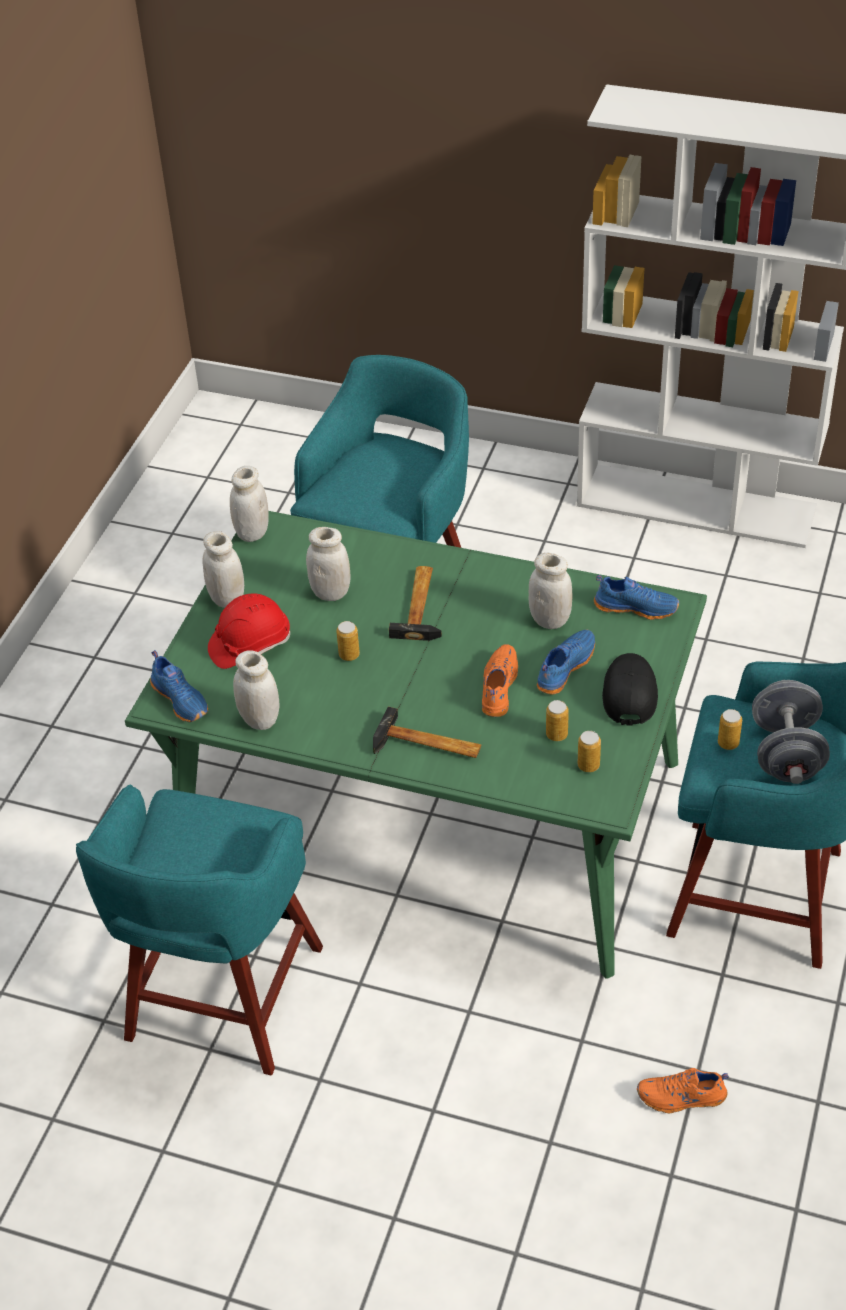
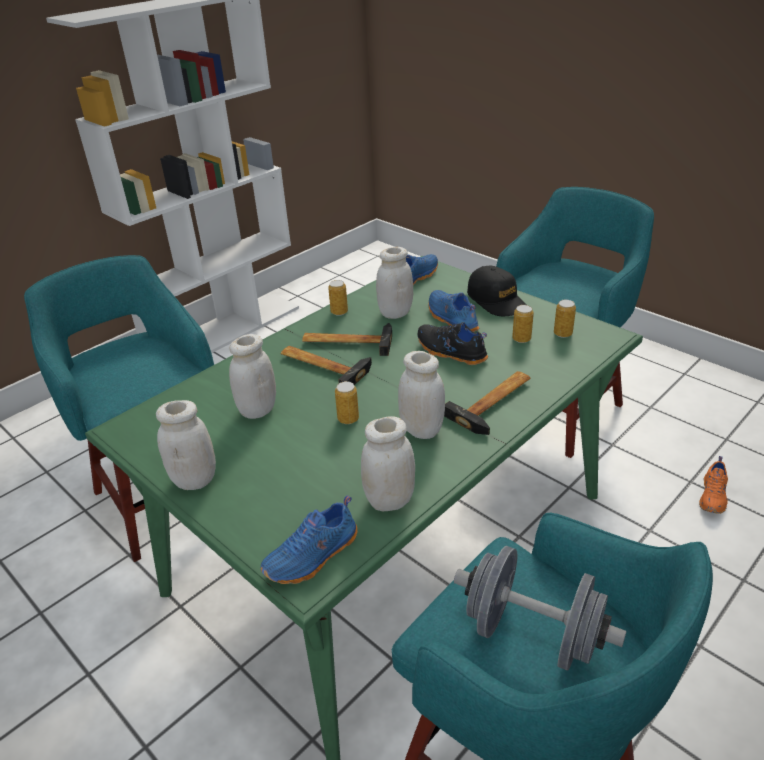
camera: 65 degrees left, 10 degrees down
(181, 699) = (313, 557): blue shoe -> blue shoe turned 150 degrees clockwise
(250, 644) = (276, 480): red hard hat -> none
(252, 532) = (123, 438): white jar -> white jar (421, 430)
(472, 605) = (347, 341): none -> hammer
(497, 687) = (450, 352): orange shoe -> black shoe
(629, 692) = (497, 301): black cap -> black cap turned 150 degrees counterclockwise
(728, 743) = (549, 293): can -> can (339, 312)
(786, 753) = (571, 277): grey dumbbell -> grey dumbbell (532, 634)

